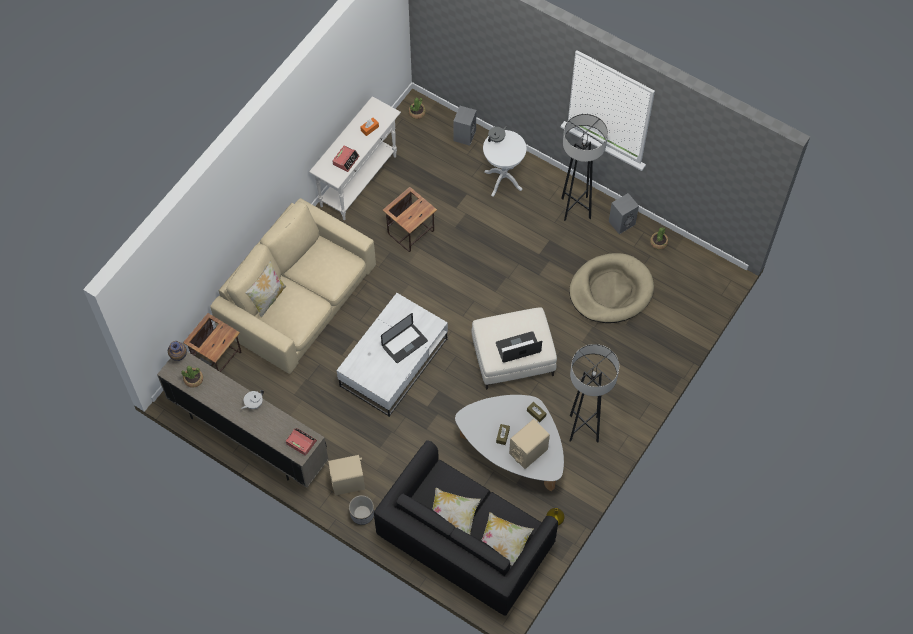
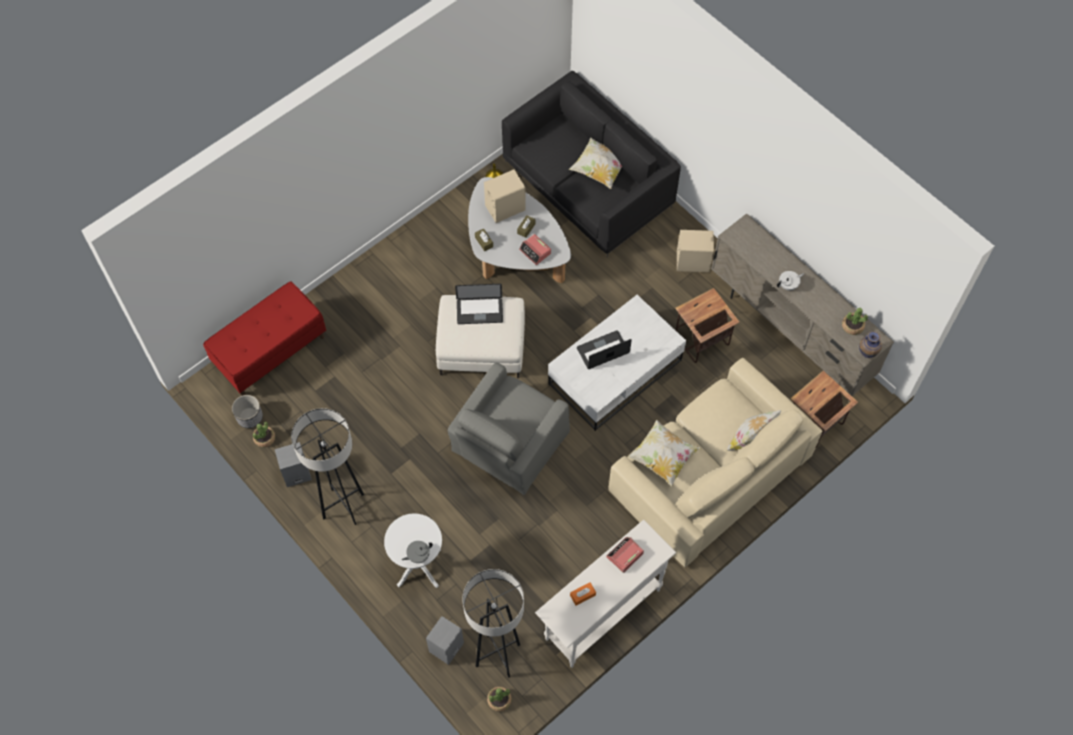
camera: 165 degrees left, 0 degrees up
(301, 442) = (743, 235): alarm clock -> alarm clock (535, 251)
(362, 514) = (684, 229): planter -> planter (250, 417)
(411, 232) = (554, 525): side table -> side table (700, 341)
(464, 284) = (509, 442): none -> grey armchair
(503, 544) = (557, 137): pillow -> pillow (663, 458)
(584, 429) = (433, 257): grey floor lamp -> grey floor lamp (498, 655)
(611, 290) = (344, 394): beige dog bed -> none
(686, 311) = (270, 351): none -> red bench

